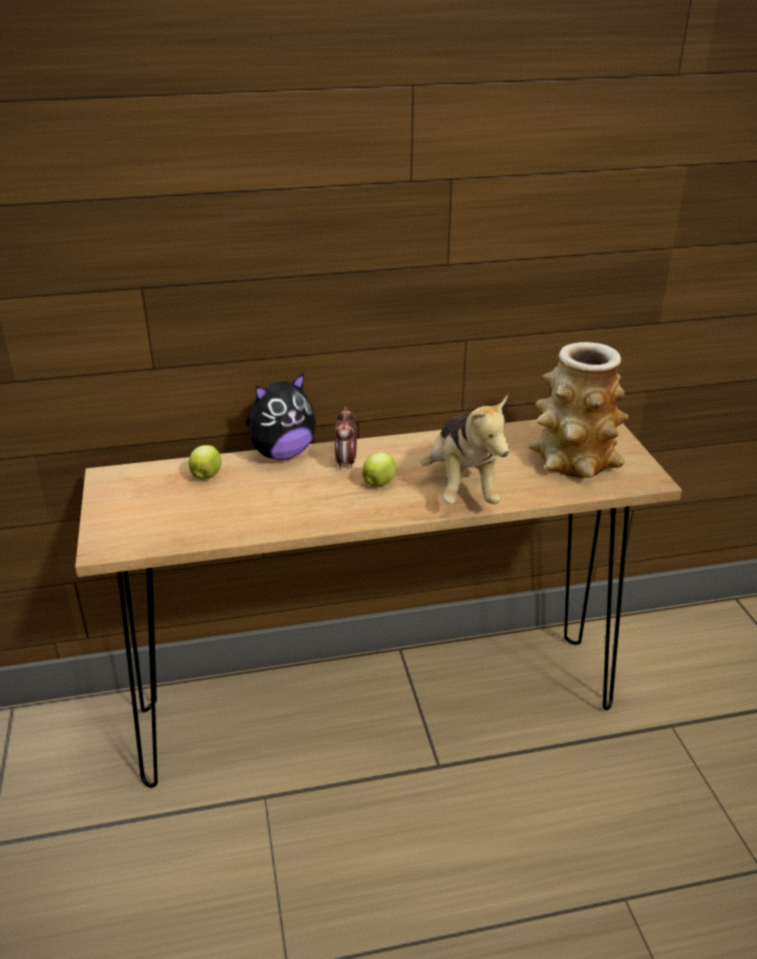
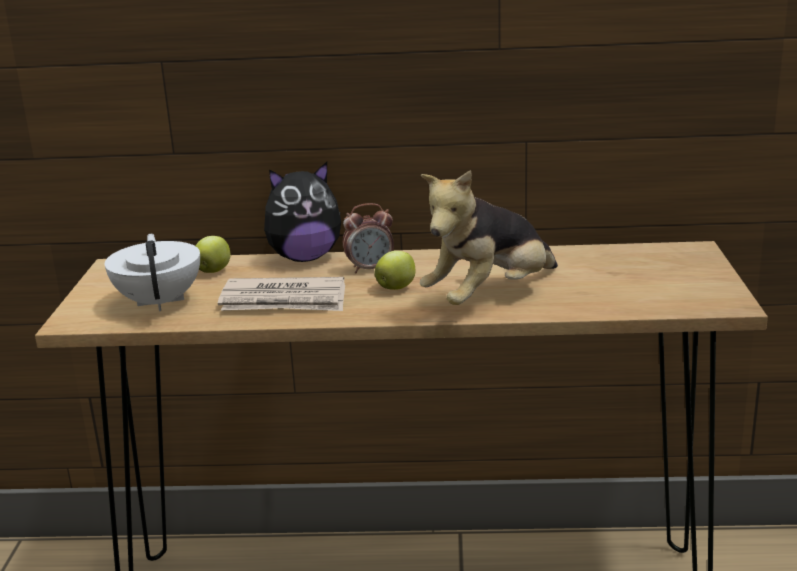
camera: 15 degrees right, 10 degrees down
(175, 516) = (160, 301): none -> white teapot
(288, 506) = (284, 301): none -> newspaper
(346, 463) = (370, 269): alarm clock -> alarm clock turned 120 degrees counterclockwise
(461, 487) = (490, 297): plush toy -> plush toy turned 45 degrees clockwise
(574, 461) = (640, 282): vase -> none

